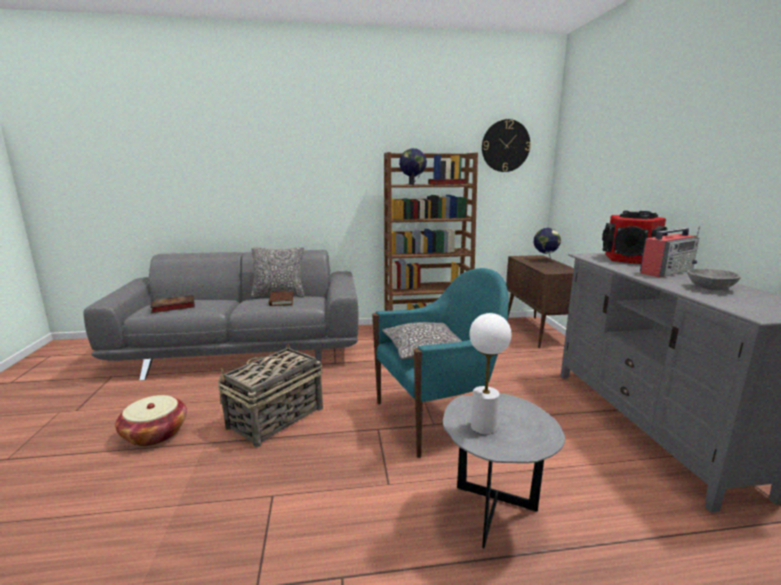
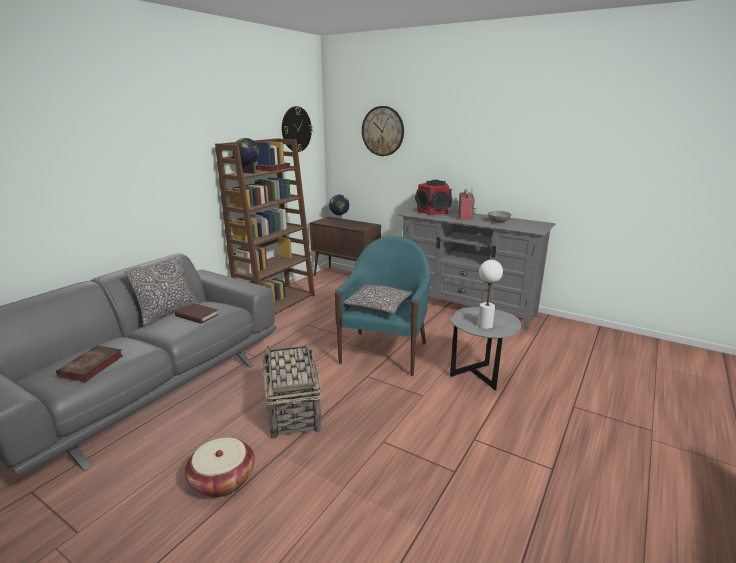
camera: 50 degrees left, 5 degrees up
(606, 144) = (383, 131): none -> wall clock

